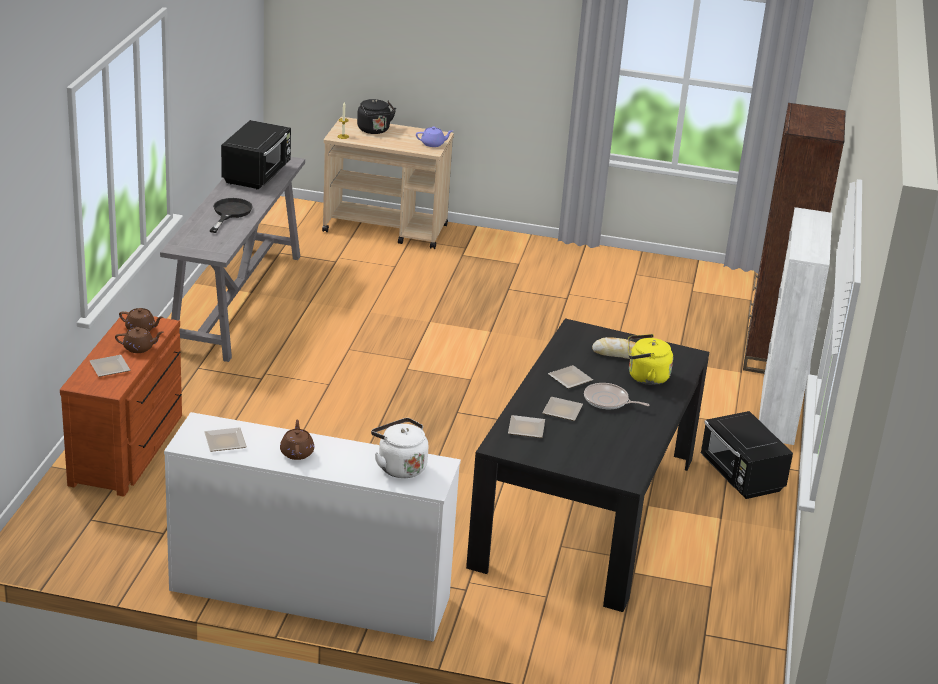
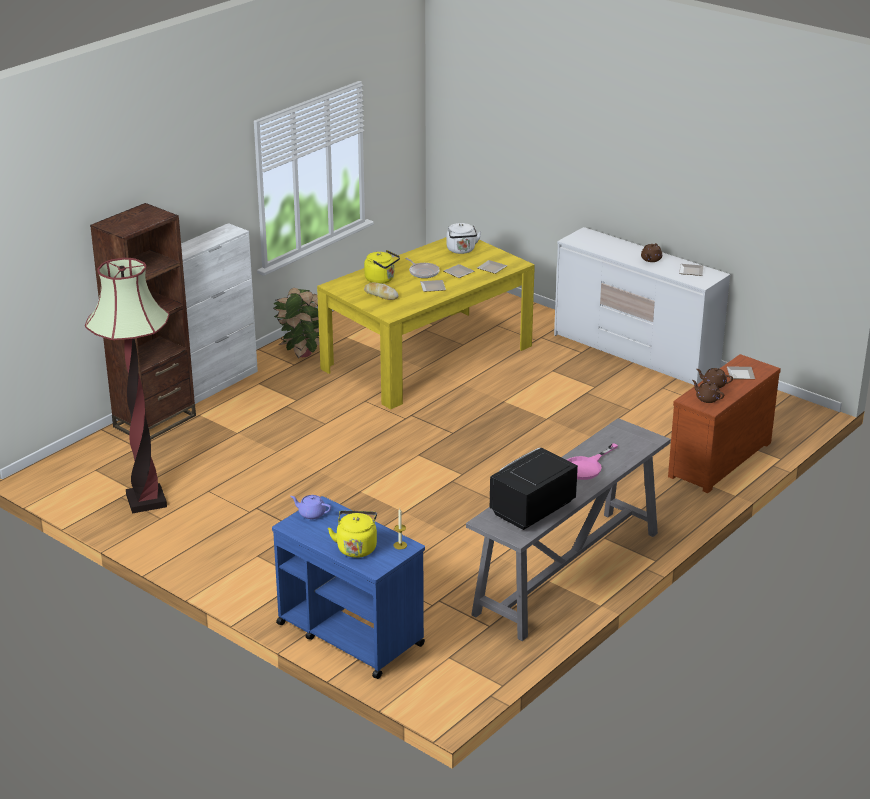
camera: 150 degrees left, 0 degrees up
(230, 213) = (586, 467): black frying pan -> pink frying pan
(374, 130) = (356, 547): black kettle -> yellow kettle
(386, 229) = (349, 634): beige cart -> blue cart
(399, 466) = (595, 243): white kettle -> white kettle (461, 250)
(585, 511) = (427, 357): black dining table -> yellow dining table
(667, 284) = (146, 501): none -> floor lamp
(741, 477) = (301, 353): black microwave -> potted plant

